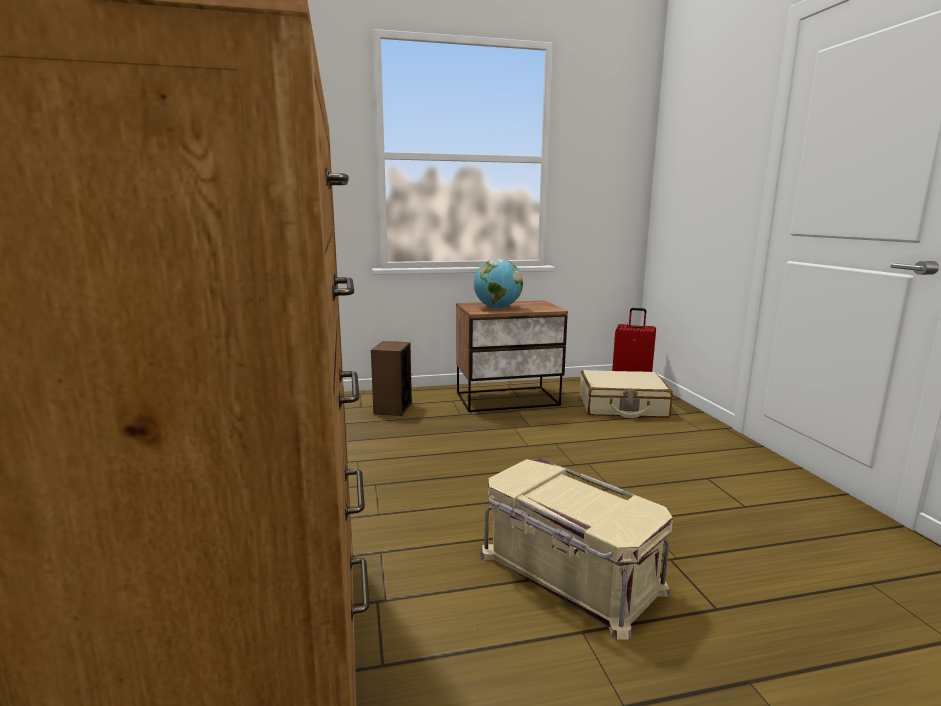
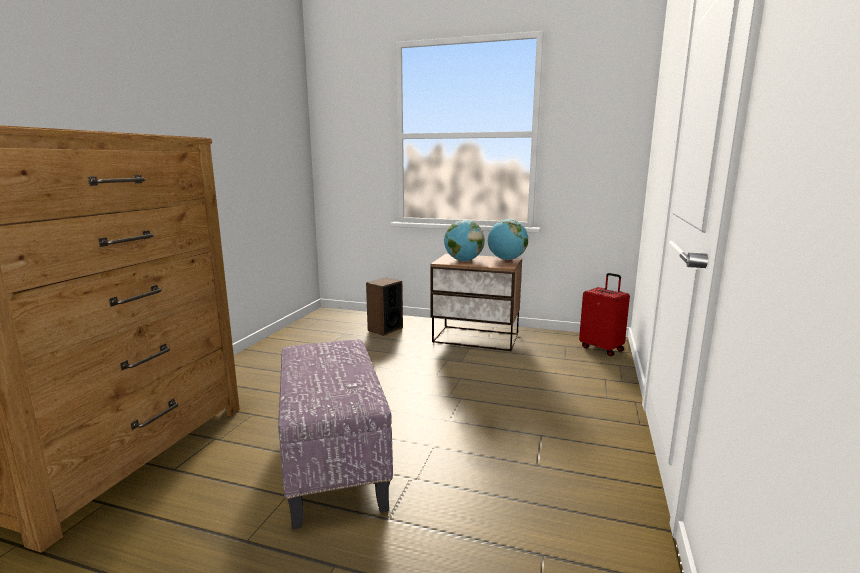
camera: 30 degrees right, 0 degrees up
(536, 303) = (507, 259): none -> globe
(568, 572) = (332, 461): beige storage box -> ottoman
(622, 406) = (564, 363): beige suitcase -> none

